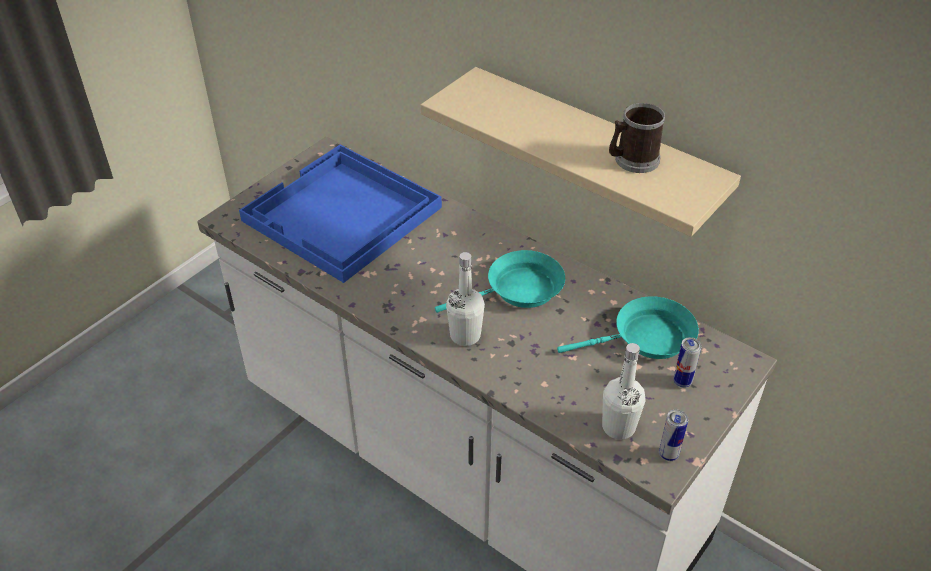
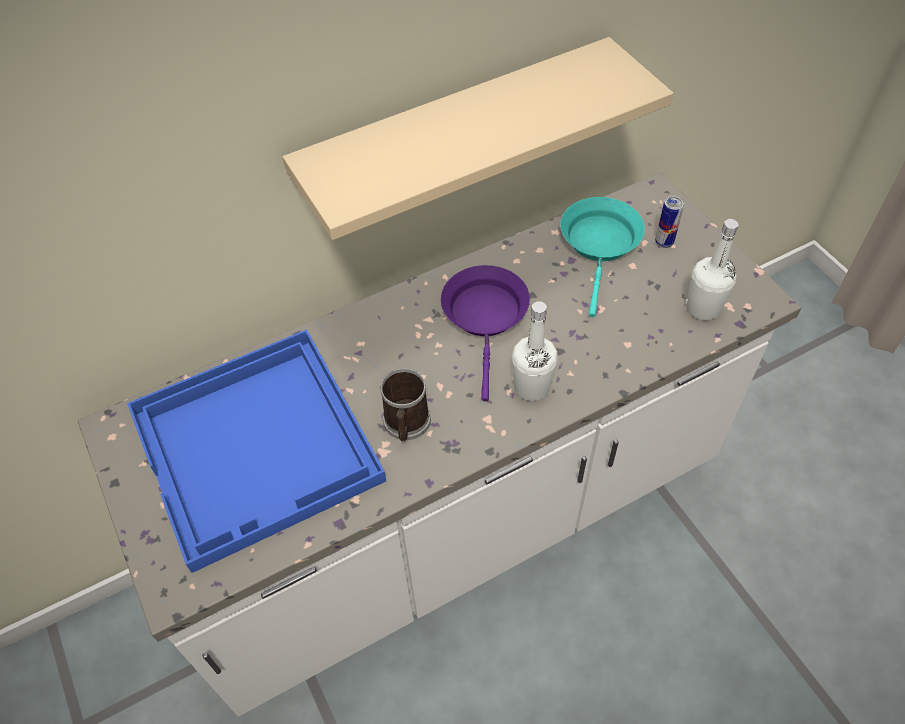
camera: 65 degrees left, 10 degrees up
(518, 290) = (486, 317): turquoise frying pan -> purple frying pan
(632, 160) = (549, 95): mug -> mug (406, 424)
(668, 454) = (746, 286): can -> none

